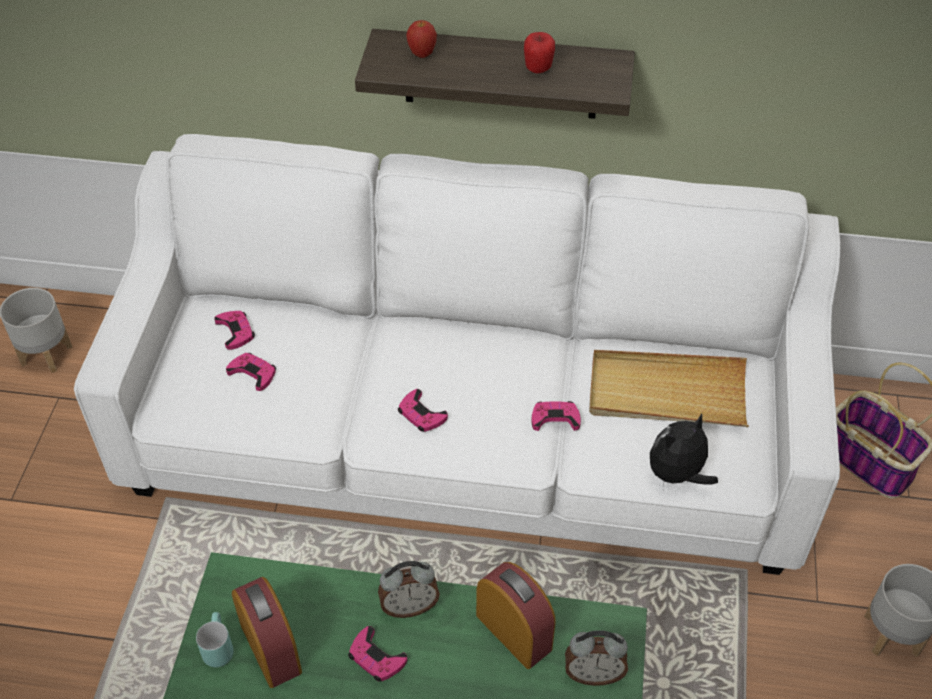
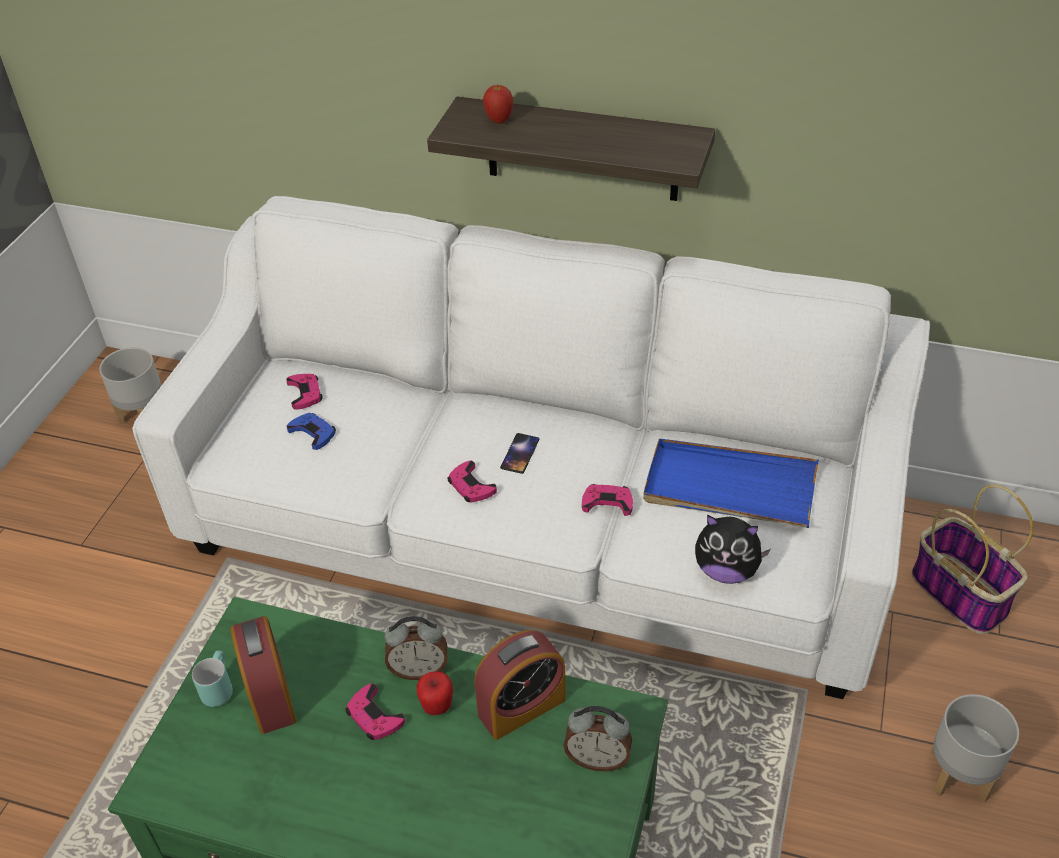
camera: 10 degrees right, 5 degrees down
(253, 373) = (313, 433): pink game controller -> blue game controller
(462, 376) = (520, 453): none -> phone
(513, 632) = (521, 707): alarm clock -> alarm clock turned 90 degrees clockwise
(538, 69) = (612, 139): apple -> apple (437, 706)
(667, 393) = (729, 488): beige tray -> blue tray
(677, 475) = (726, 570): plush toy -> plush toy turned 135 degrees counterclockwise

